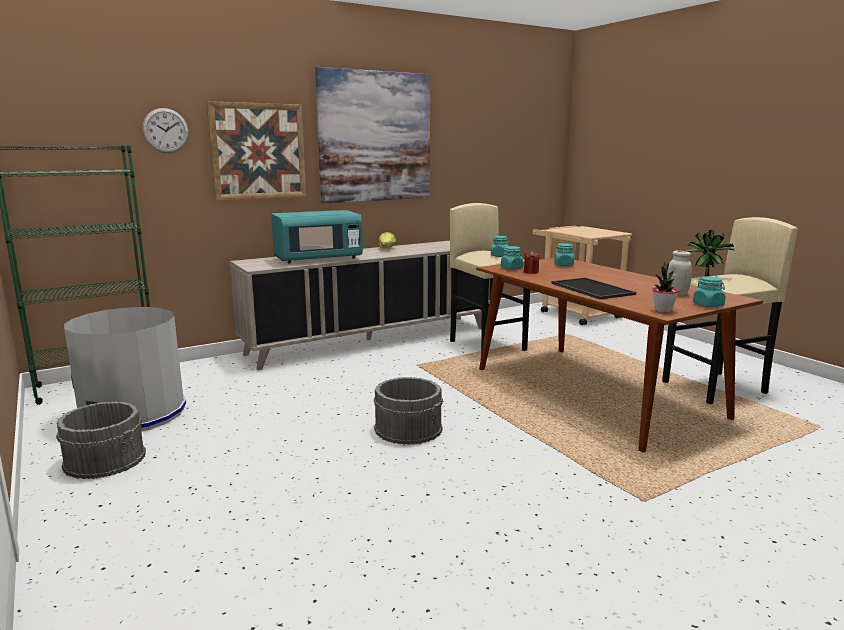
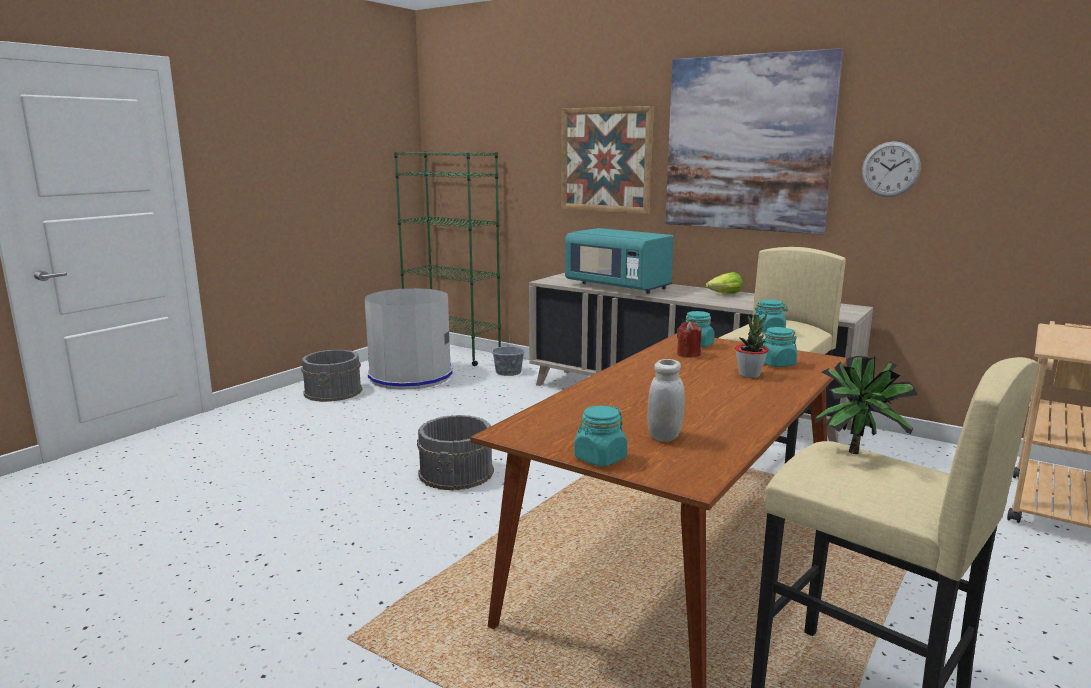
camera: 65 degrees right, 0 degrees up
(165, 130) = (529, 138): wall clock -> wall clock (890, 169)
(205, 373) = (508, 372): none -> grey bucket
(590, 289) = (622, 388): tray -> none
(663, 310) = (529, 431): potted plant -> potted plant (749, 375)

